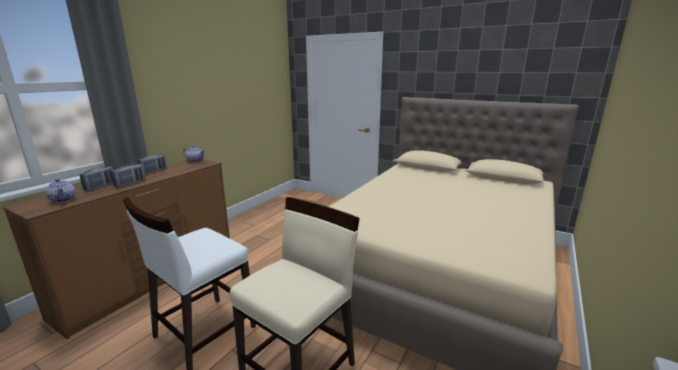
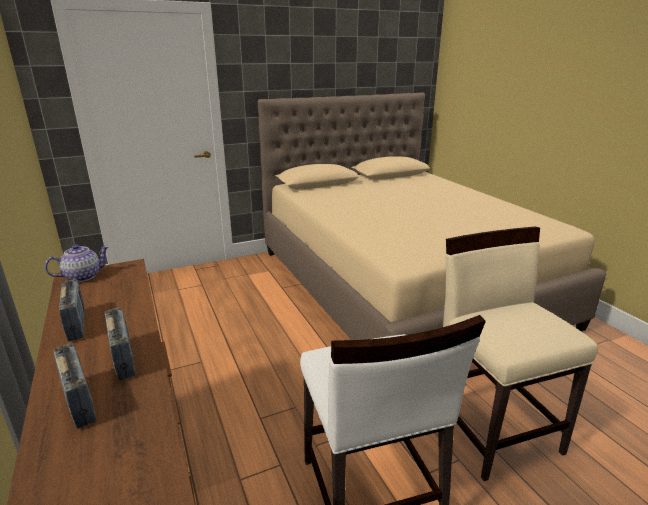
camera: 55 degrees left, 5 degrees up
(63, 200) = (110, 467): teapot -> none

